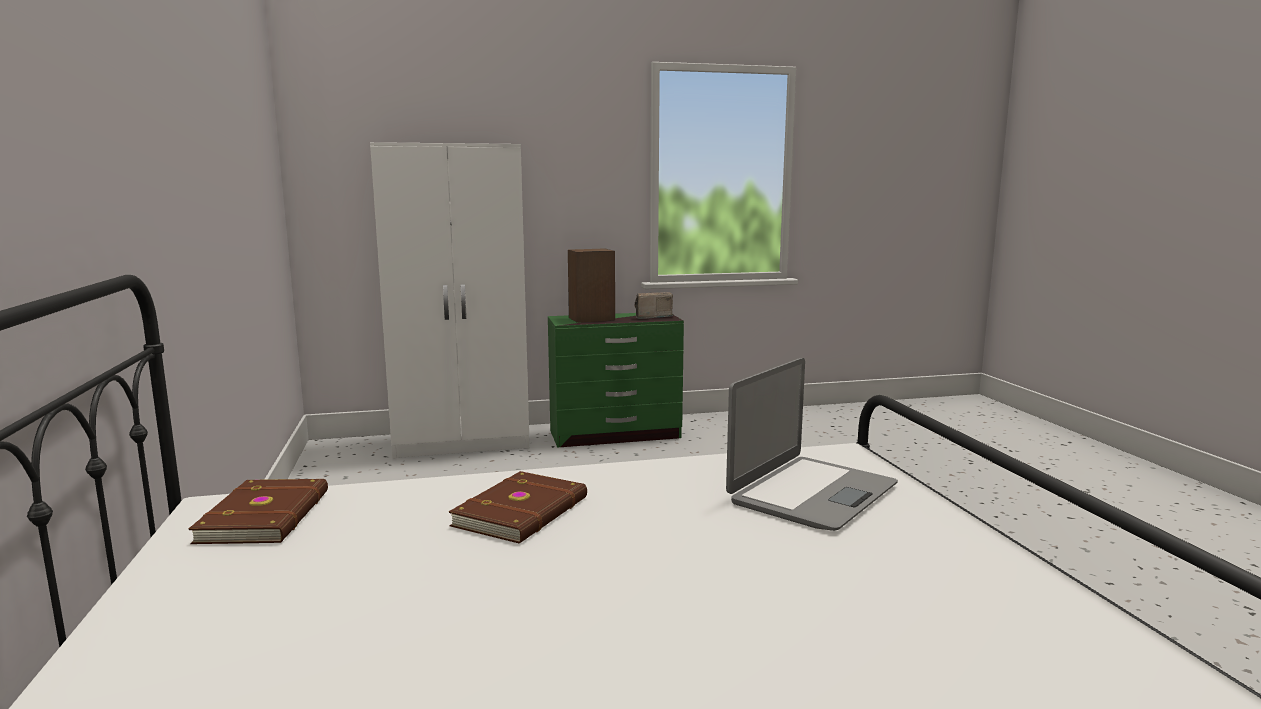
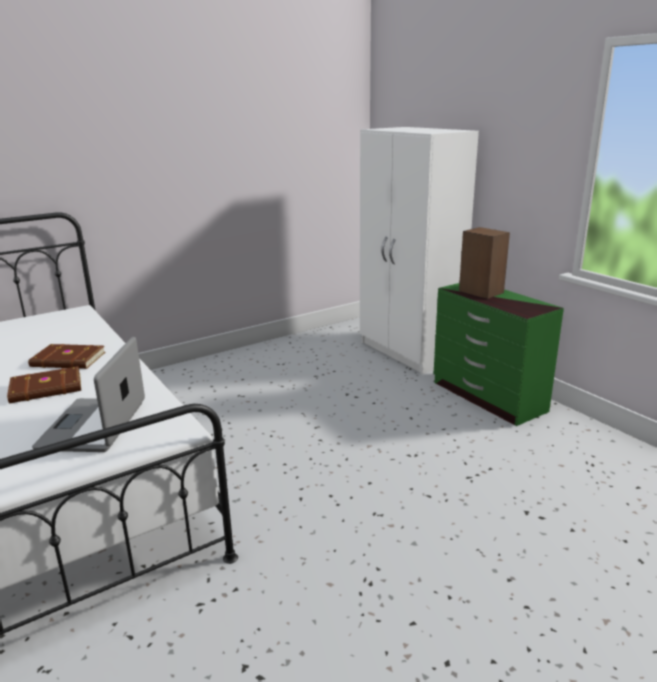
camera: 70 degrees right, 10 degrees up
(267, 516) = (66, 321): brown book -> brown book (46, 388)
(651, 317) = (522, 306): radio -> none
(811, 494) = (94, 426): laptop -> laptop turned 75 degrees clockwise

